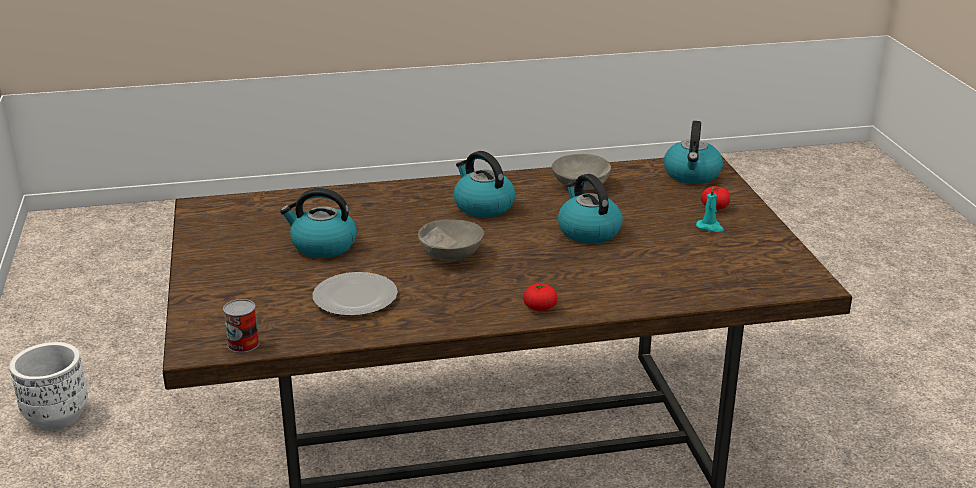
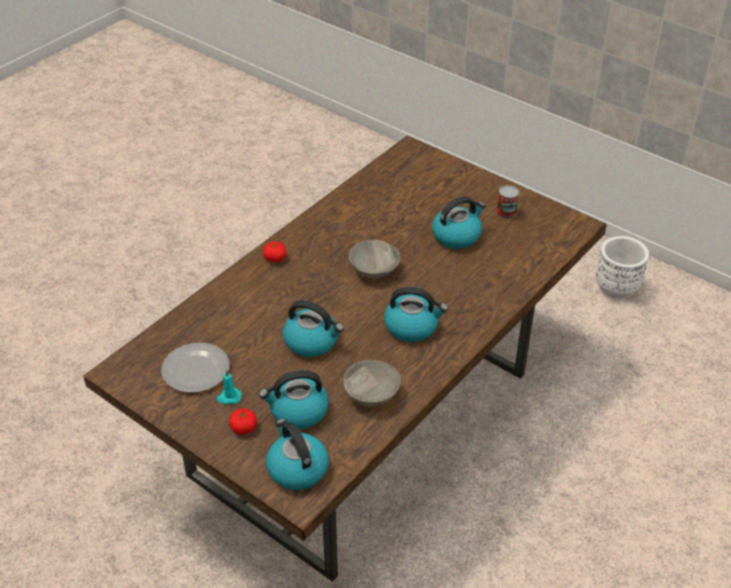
camera: 140 degrees right, 15 degrees up
(243, 344) = (394, 161): can -> can (506, 213)
(354, 298) = (383, 212): plate -> plate (196, 369)
(656, 199) = (298, 411): none -> kettle

